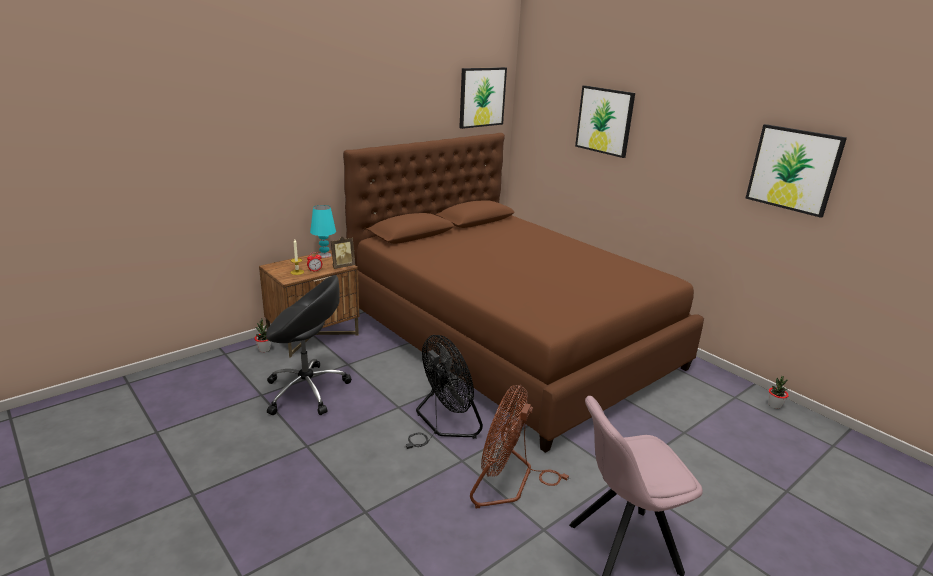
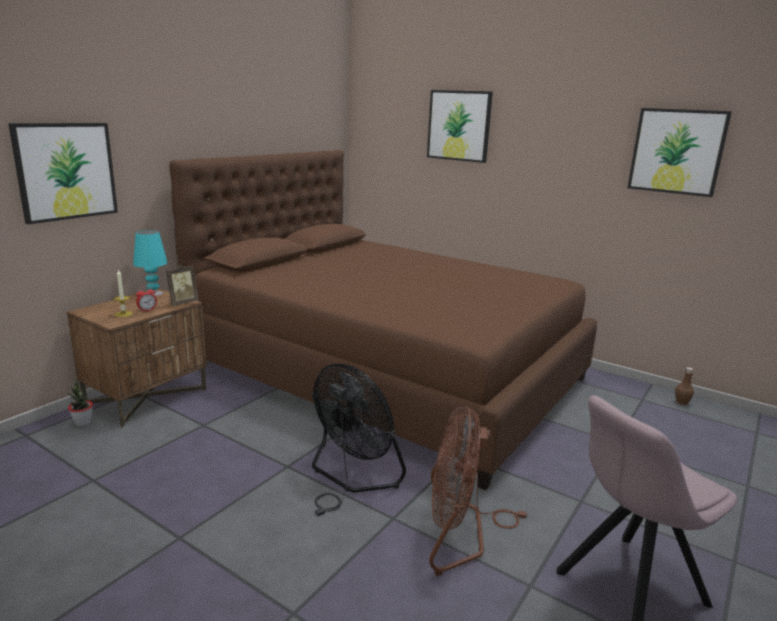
camera: 15 degrees left, 5 degrees down
(308, 391) = (160, 465): black office chair -> none
(482, 97) = (317, 109): picture -> picture (66, 171)
(774, 405) = (681, 402): potted plant -> brown bottle

